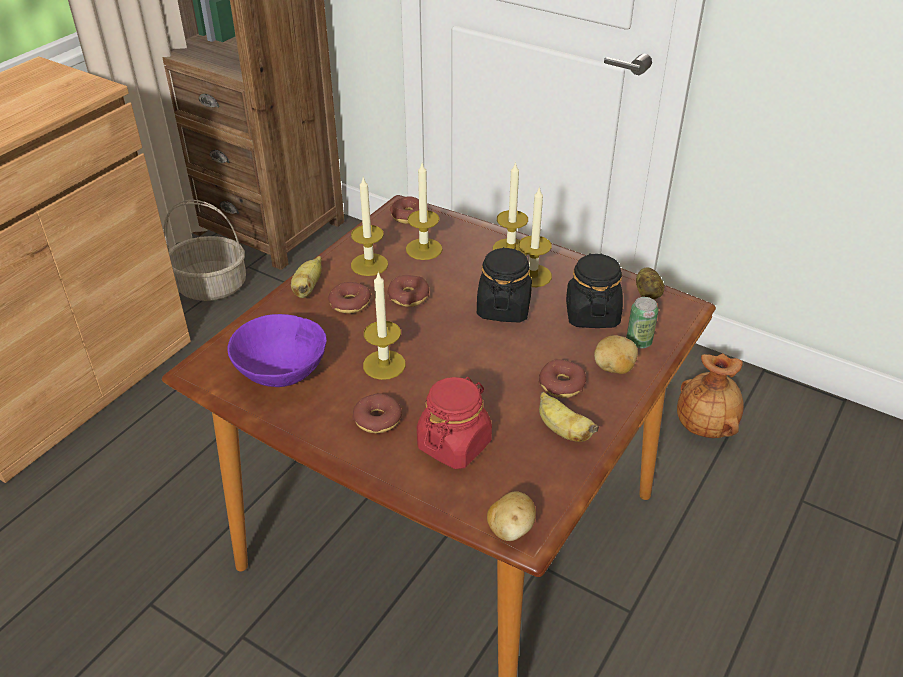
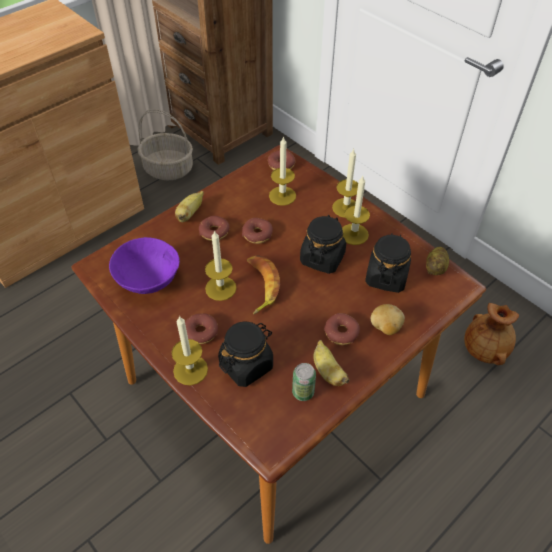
camera: 15 degrees right, 10 degrees up
(369, 264) = (239, 202): candle -> candle (190, 370)
(436, 353) = (260, 286): none -> banana
(454, 444) = (246, 365): red jar -> black jar
(510, 529) = (261, 443): potato -> none
(638, 342) = (413, 308): can -> can (303, 392)

